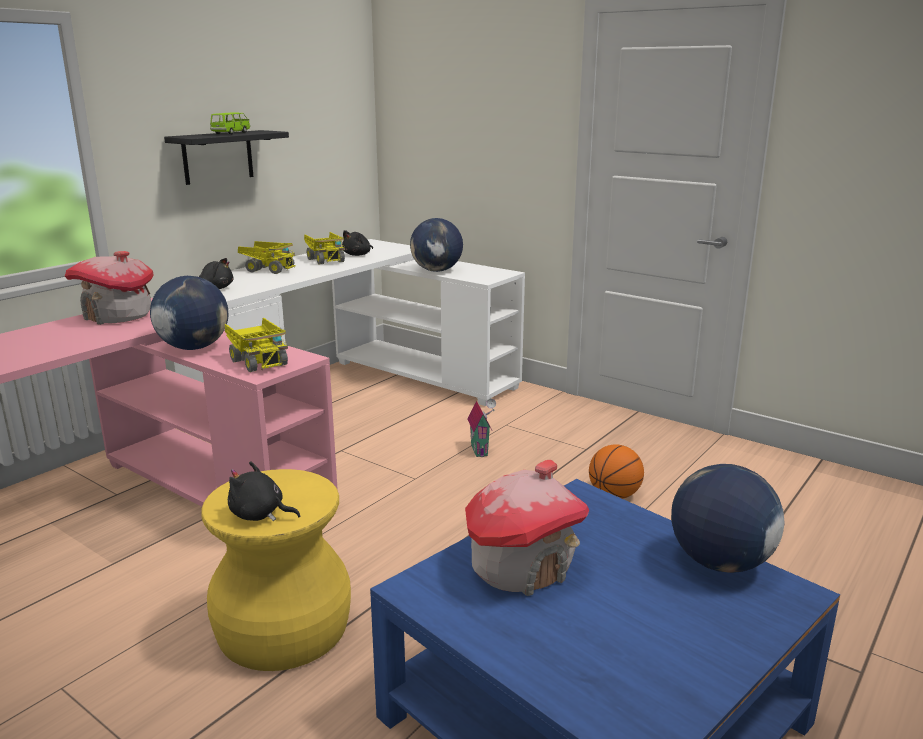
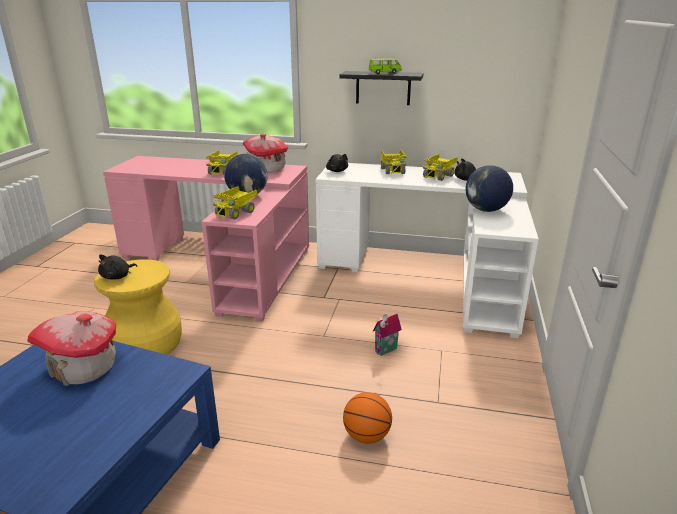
camera: 65 degrees right, 5 degrees up
(63, 340) = (223, 171): none -> toy truck
(260, 514) = (117, 277): black plush toy -> black plush toy turned 135 degrees counterclockwise
(719, 563) = (93, 453): globe -> none

